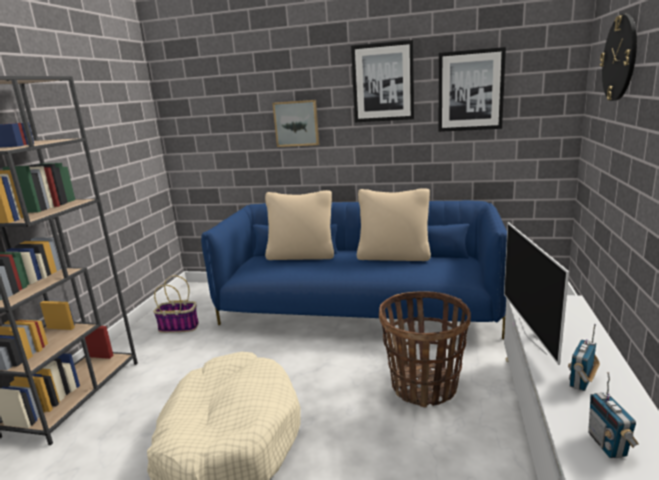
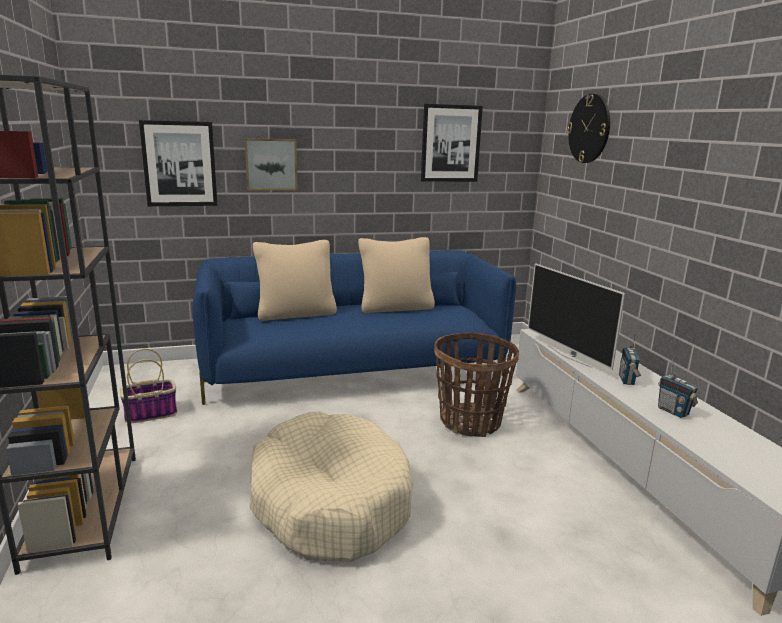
camera: 30 degrees left, 0 degrees up
(383, 82) = (369, 127): picture -> picture (179, 164)

